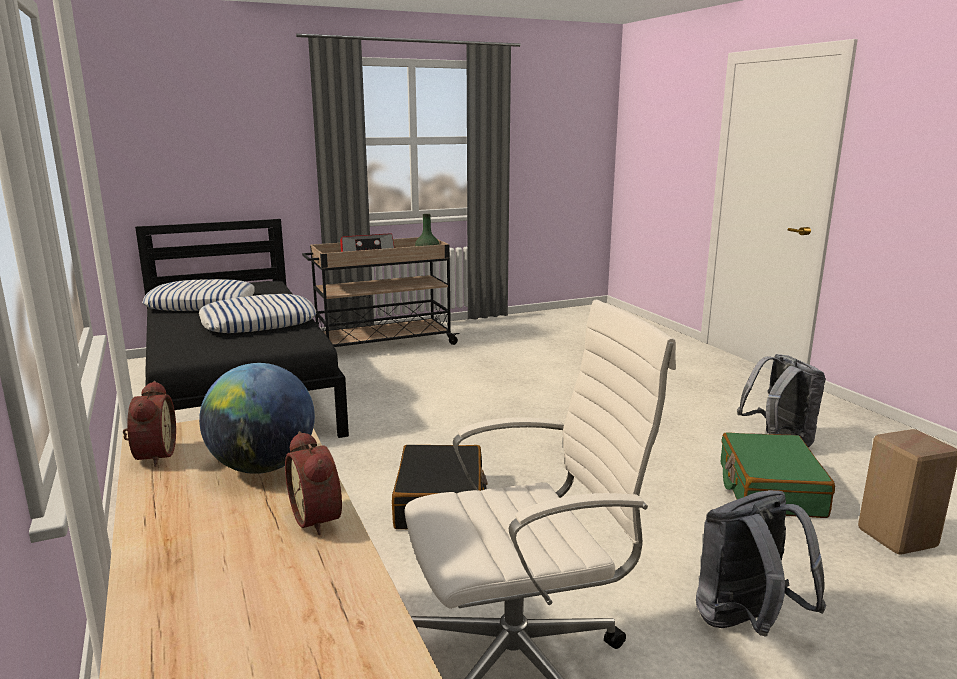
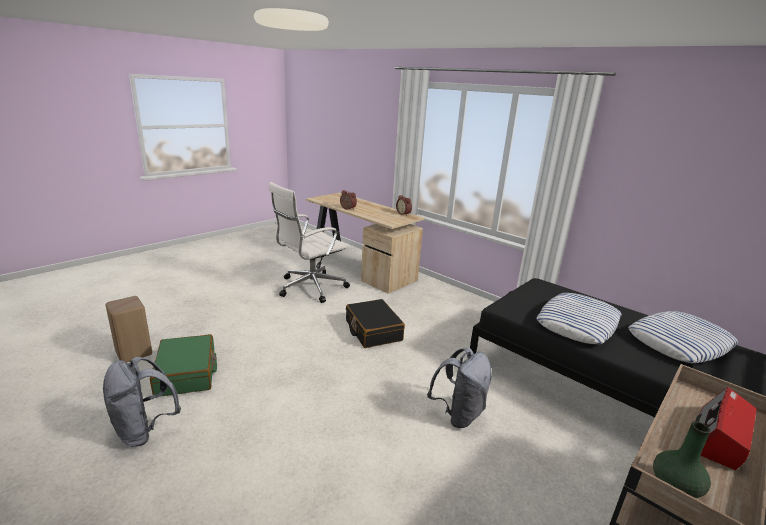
camera: 155 degrees right, 5 degrees up
(263, 467) = (373, 214): globe -> none
(745, 623) = (235, 307): grey backpack -> grey backpack (458, 414)

